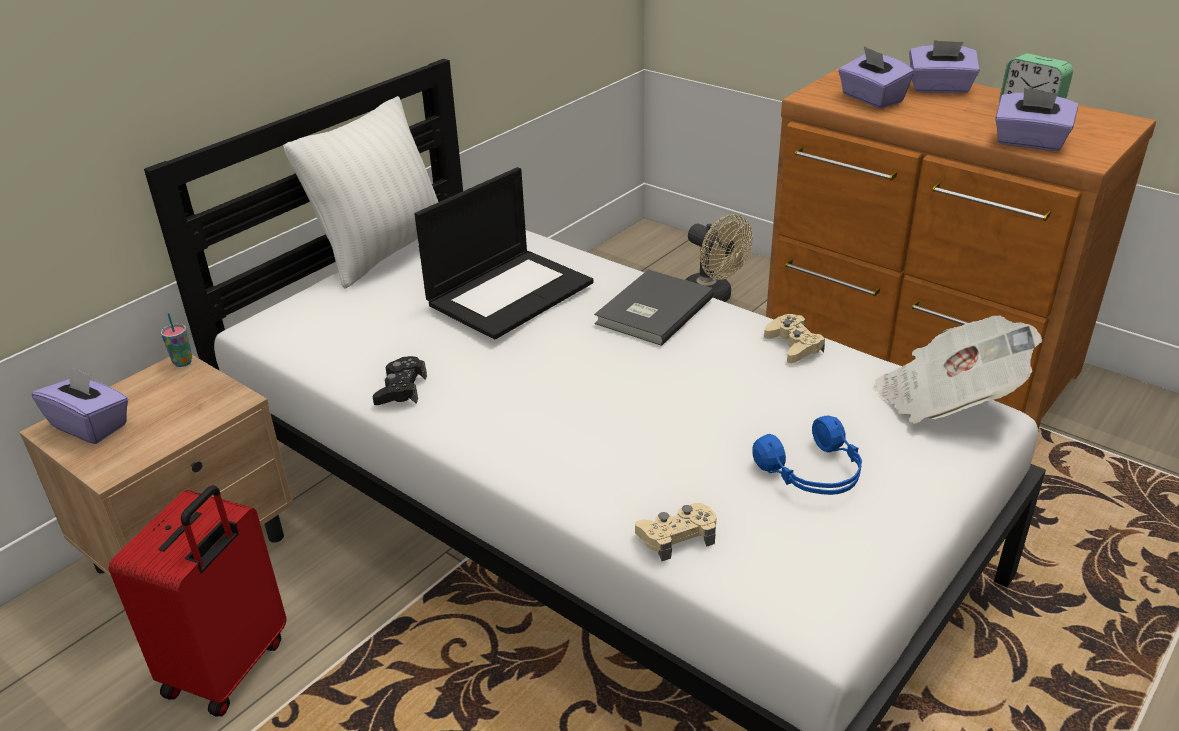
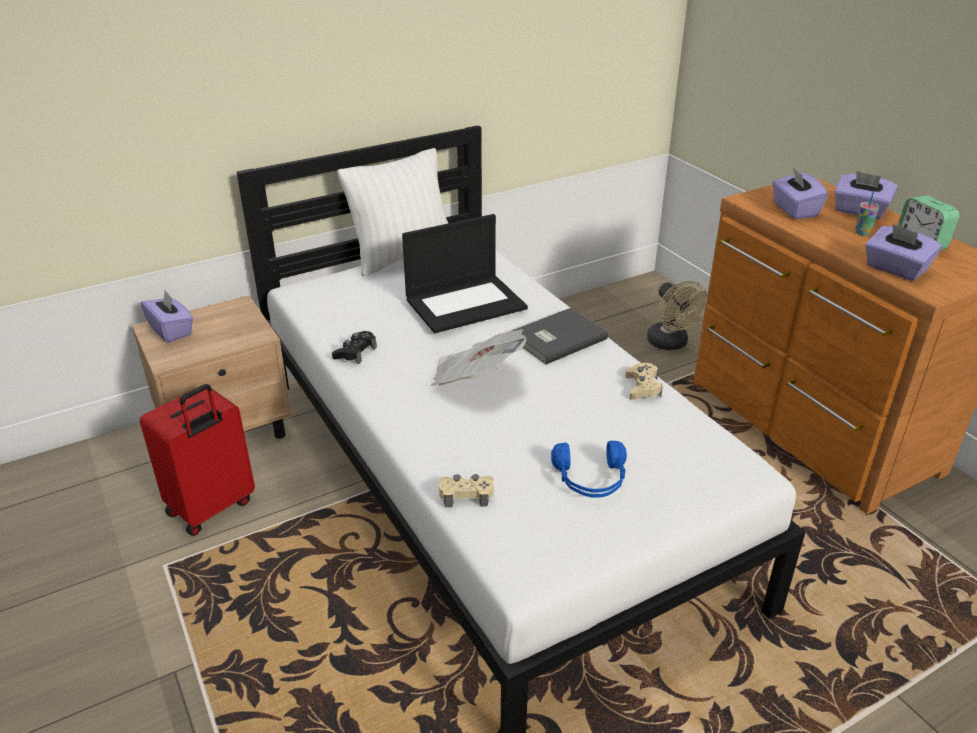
camera: 20 degrees right, 0 degrees up
(183, 362) = (244, 303): cup -> cup (862, 232)
(947, 399) = (730, 454): newspaper -> newspaper (476, 379)

